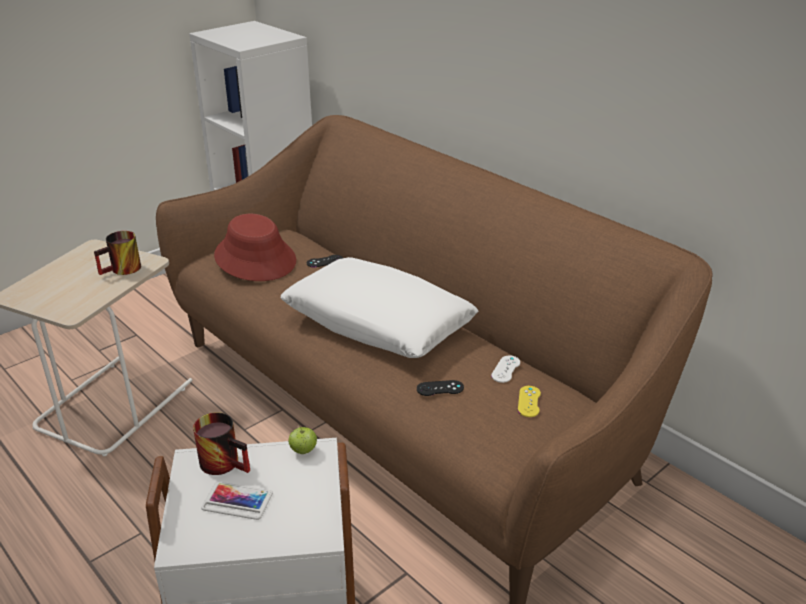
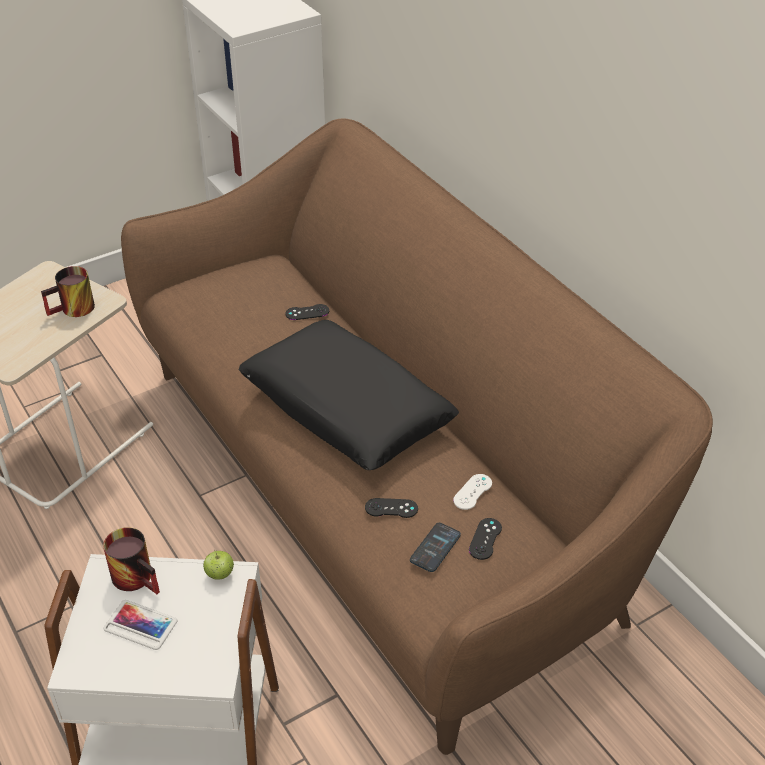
camera: 10 degrees right, 10 degrees up
(255, 258) = (229, 300): red hat -> none
(378, 322) = (346, 409): white pillow -> black pillow
(488, 413) = (435, 548): none -> phone
(529, 401) = (485, 539): yellow game controller -> black game controller

